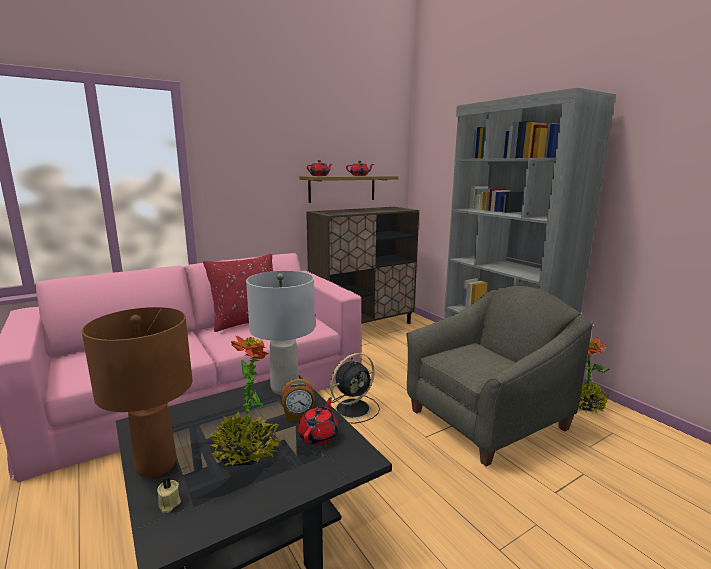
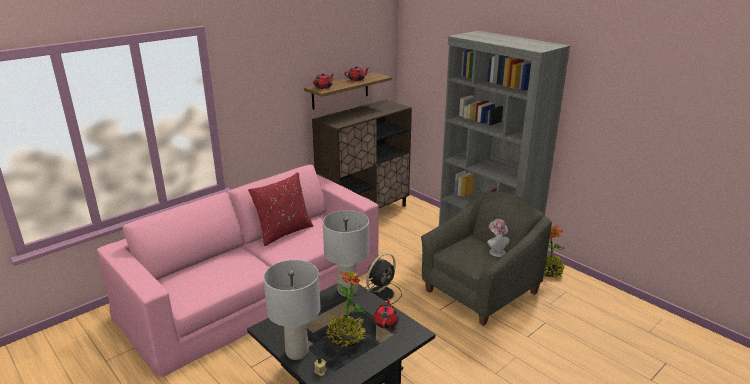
camera: 10 degrees left, 10 degrees up
(157, 465) = (297, 352): brown table lamp -> grey table lamp
(299, 416) = (367, 311): alarm clock -> none
(508, 360) = (495, 251): none -> hat

